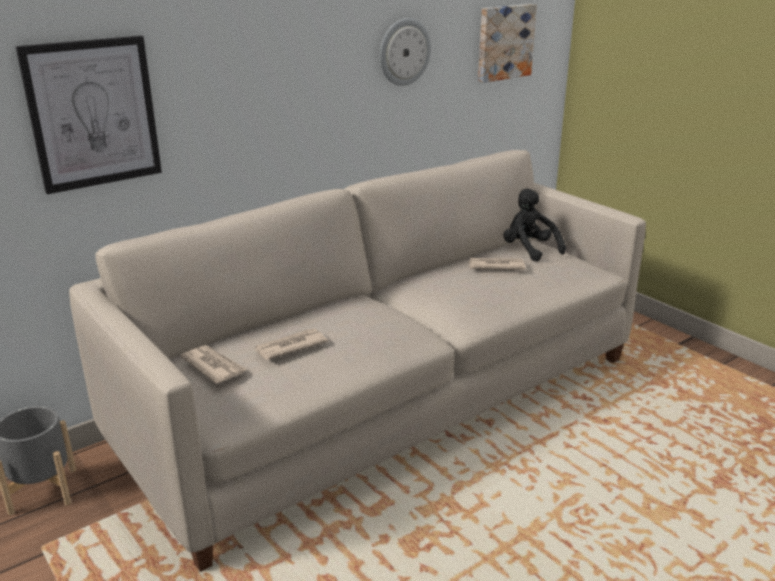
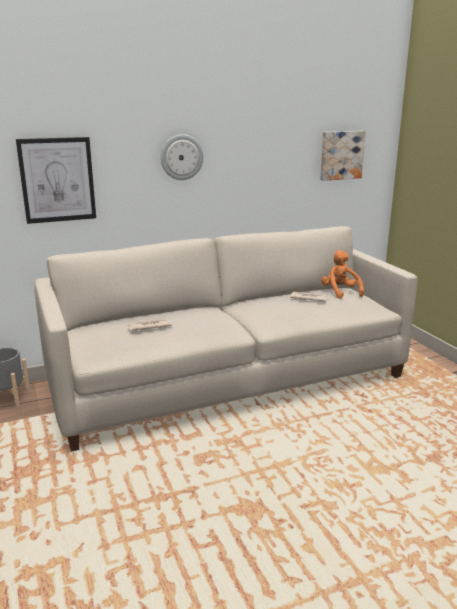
camera: 15 degrees right, 5 degrees down
(213, 366) = (101, 331): newspaper -> none
(404, 52) = (264, 157): wall clock -> wall clock (181, 157)
(529, 250) = (340, 292): black plush toy -> orange plush toy

